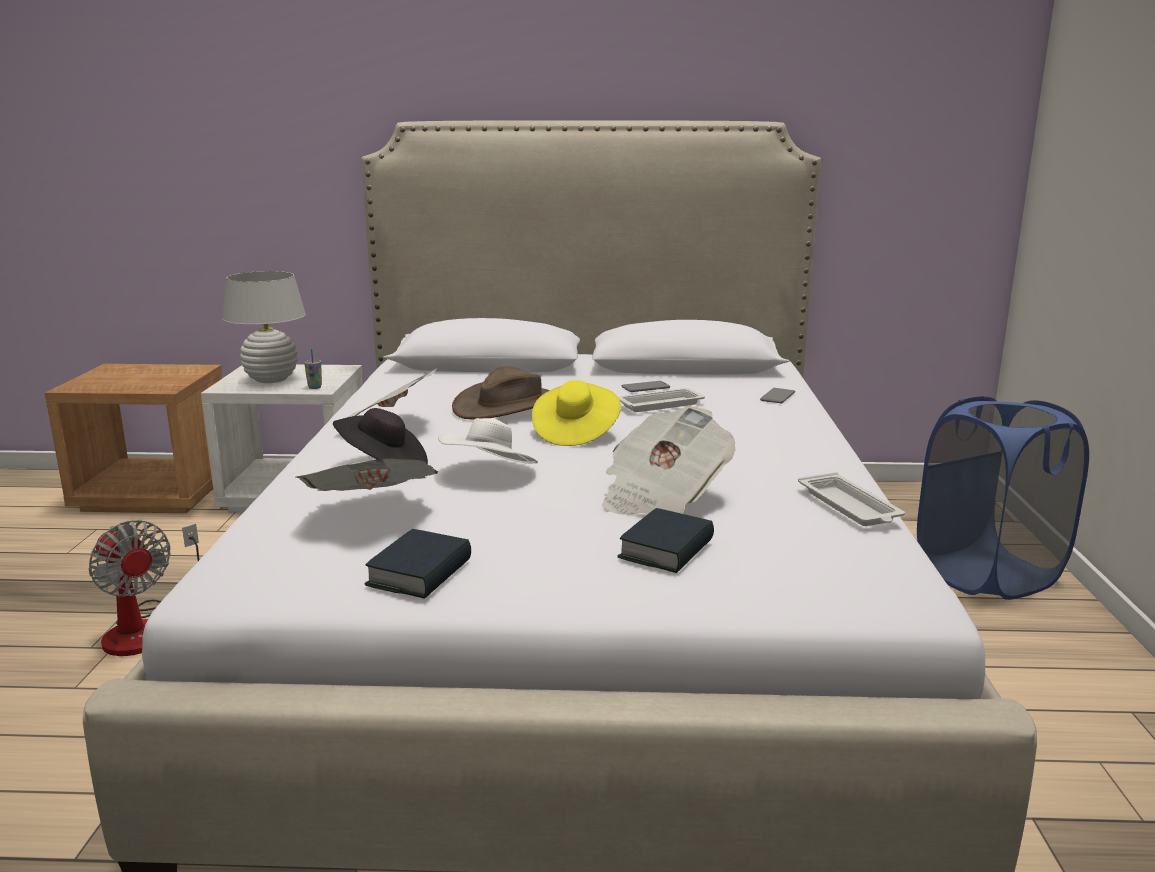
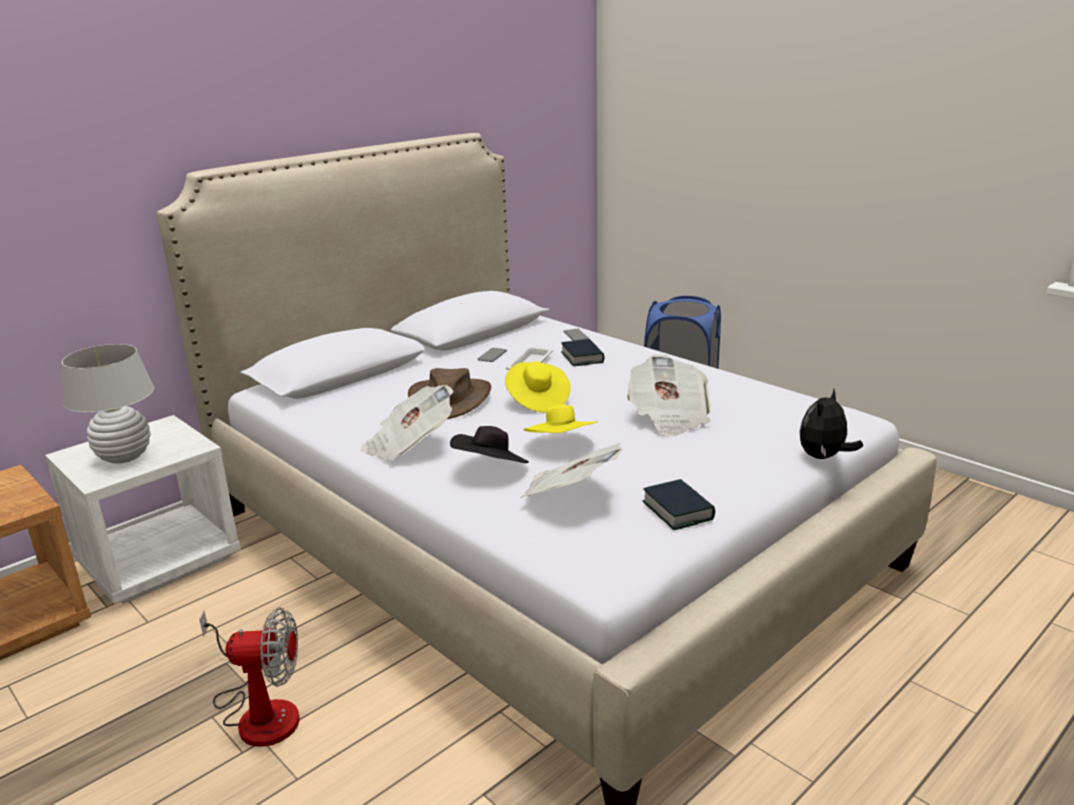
camera: 45 degrees left, 5 degrees up
(315, 387) = (189, 447): cup -> none
(489, 474) = (562, 445): white hat -> yellow hat
(667, 550) = (738, 442): book -> book (582, 357)
(735, 614) = (824, 457): none -> plush toy
(849, 507) = (749, 386): white tray -> none

